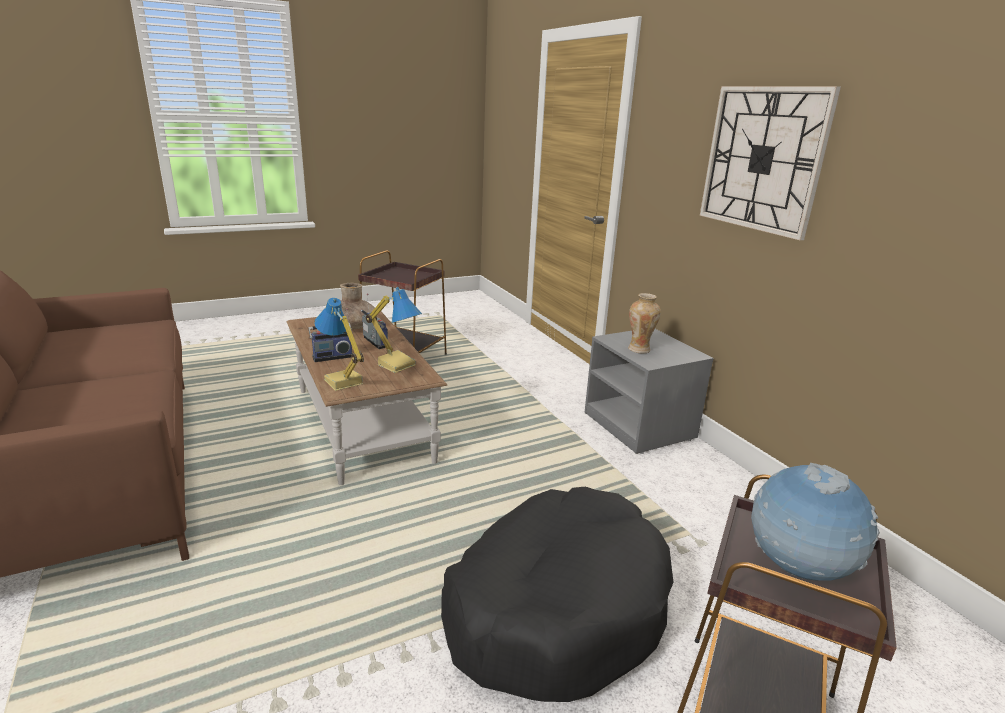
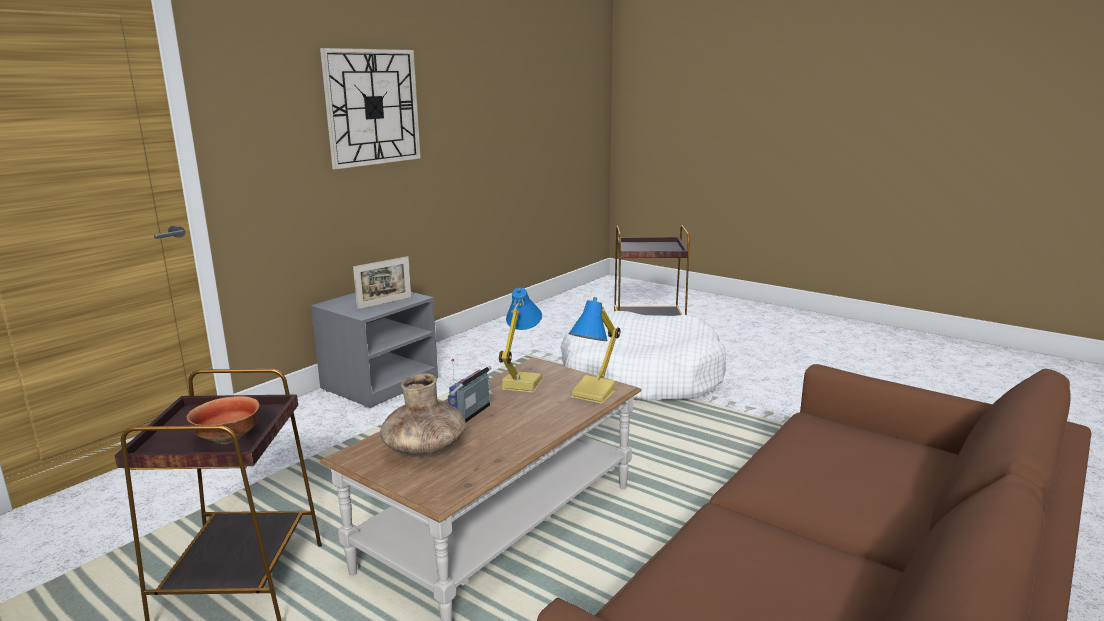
camera: 115 degrees left, 5 degrees down
(332, 356) = (541, 421): radio -> none
(389, 277) = (227, 439): none -> bowl
(555, 606) = (641, 377): black dog bed -> white dog bed
(639, 349) = (385, 303): vase -> picture frame
(797, 570) = (653, 248): globe -> none

